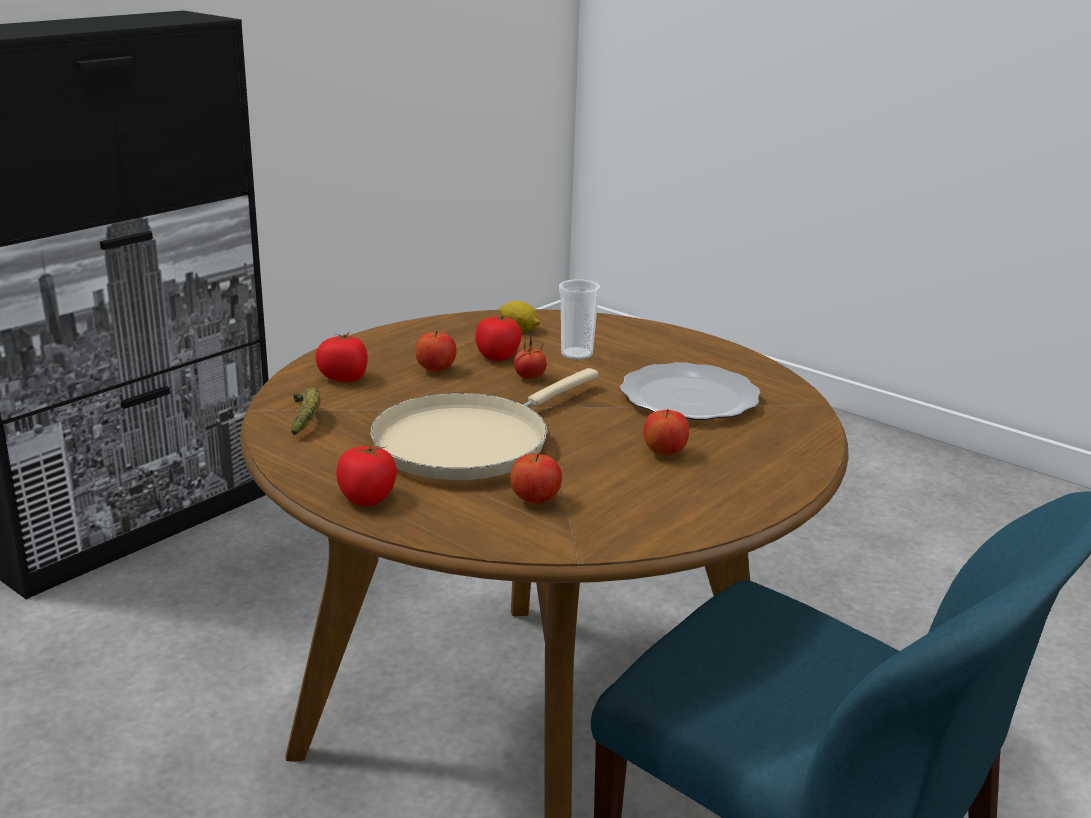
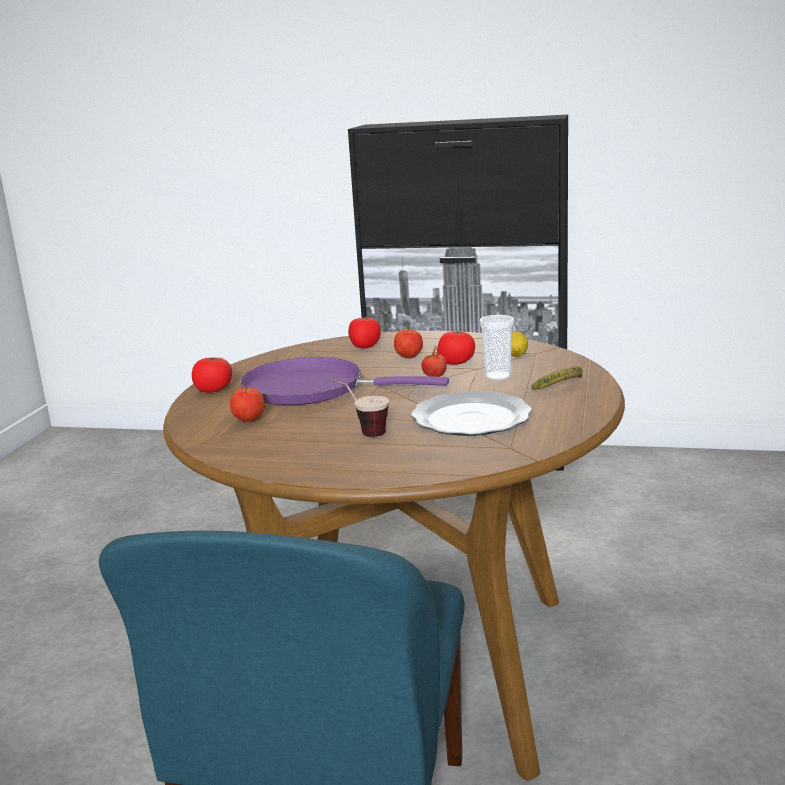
camera: 65 degrees right, 5 degrees down
(305, 419) = (297, 355): banana -> banana (562, 387)
(469, 442) = (312, 389): beige frying pan -> purple frying pan
(664, 453) = (360, 432): apple -> cup

